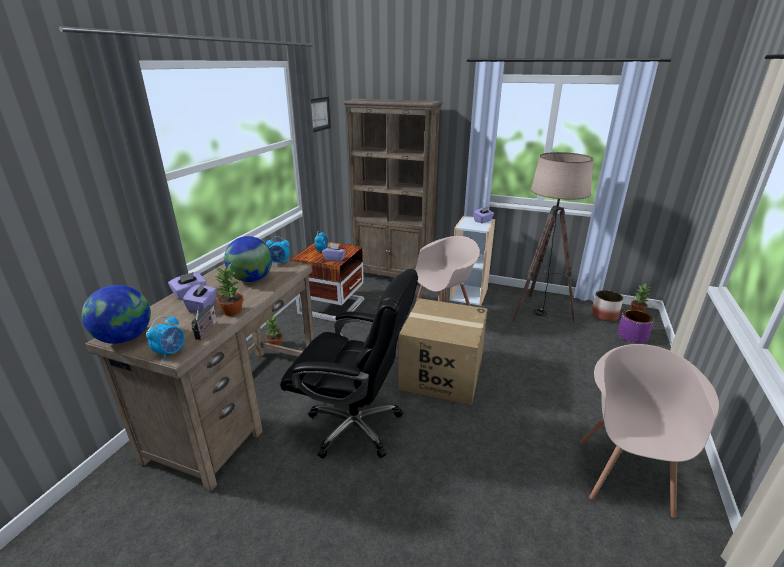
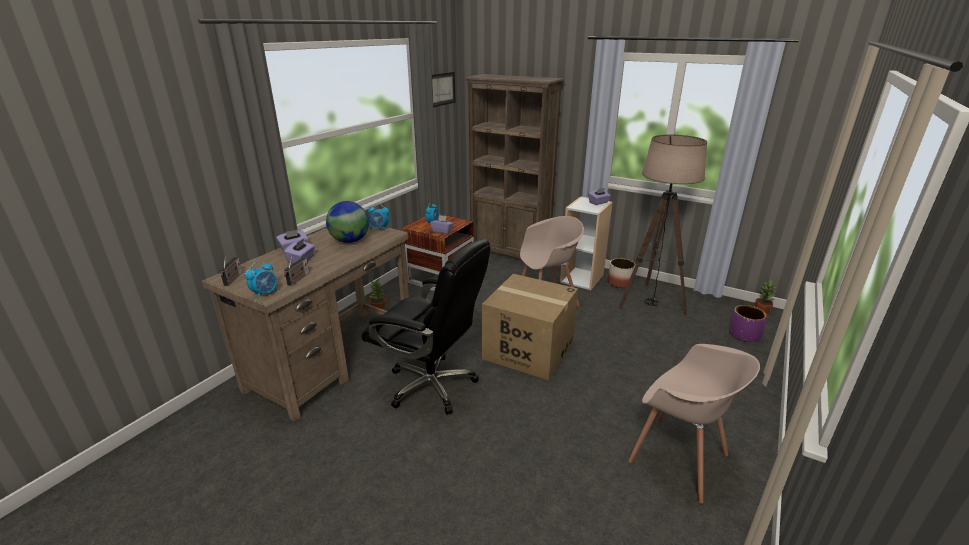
camera: 10 degrees right, 0 degrees up
(125, 338) = (233, 279): globe -> radio
(233, 311) = (325, 266): potted plant -> none
(604, 315) = (722, 311): planter -> planter (620, 283)
(624, 475) = (679, 460): beige chair -> beige chair turned 105 degrees clockwise

